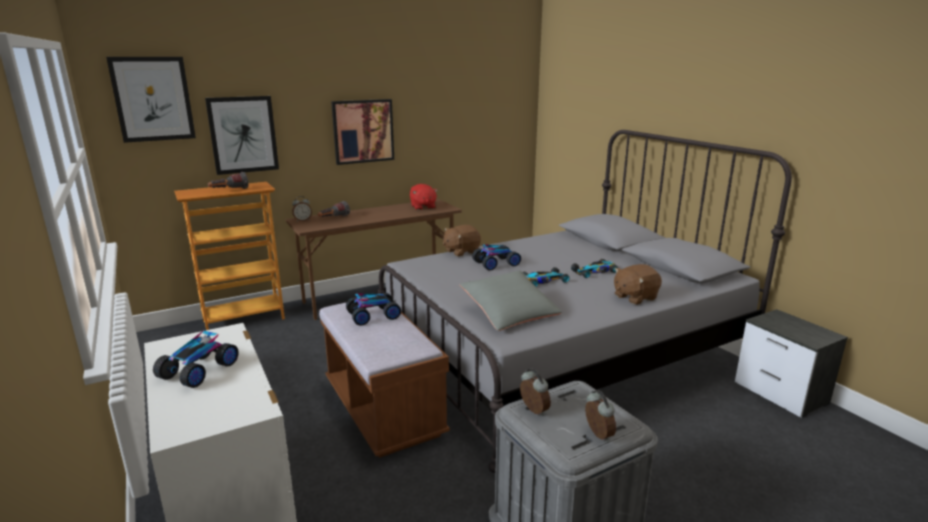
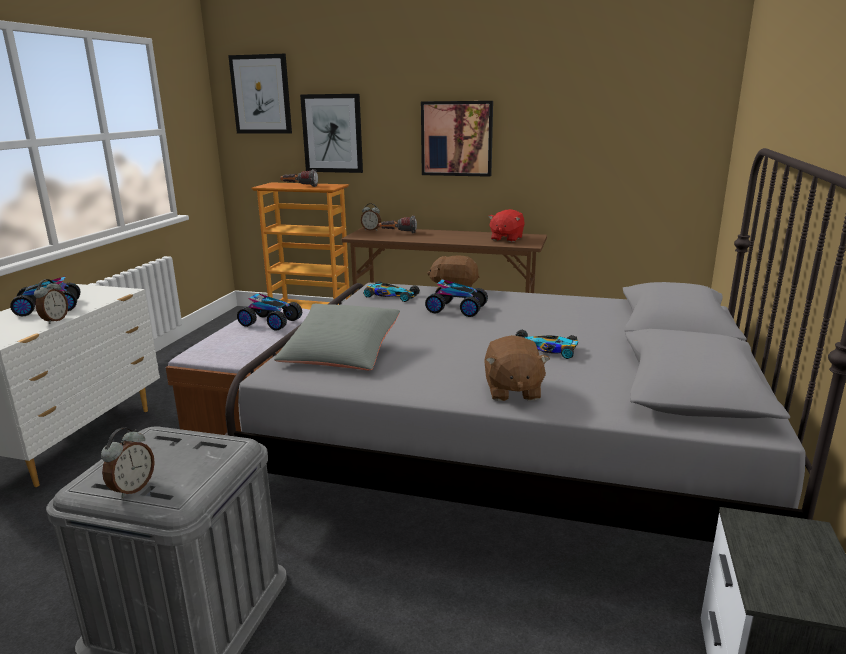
camera: 45 degrees right, 0 degrees up
(533, 411) = (152, 441): alarm clock -> alarm clock (54, 320)
(543, 281) = (456, 339): toy car -> toy car (390, 295)
(634, 297) = (512, 391): brown plush toy -> brown plush toy turned 105 degrees counterclockwise

